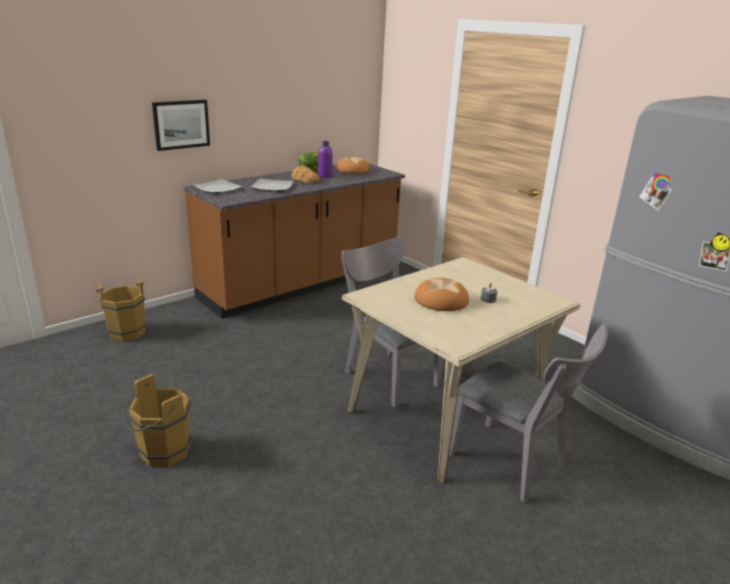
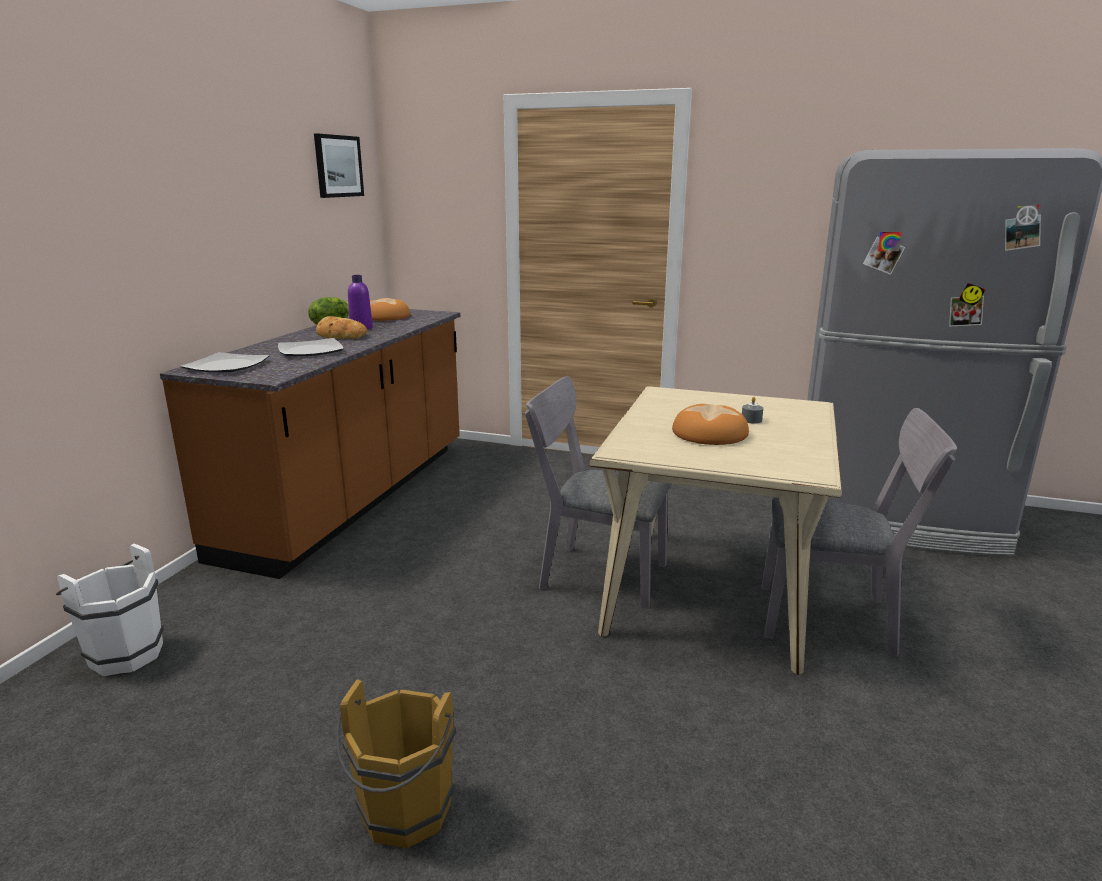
camera: 30 degrees left, 5 degrees down
(126, 331) = (123, 653): brown bucket -> white bucket
(181, 124) = (141, 264): picture -> picture (338, 166)

